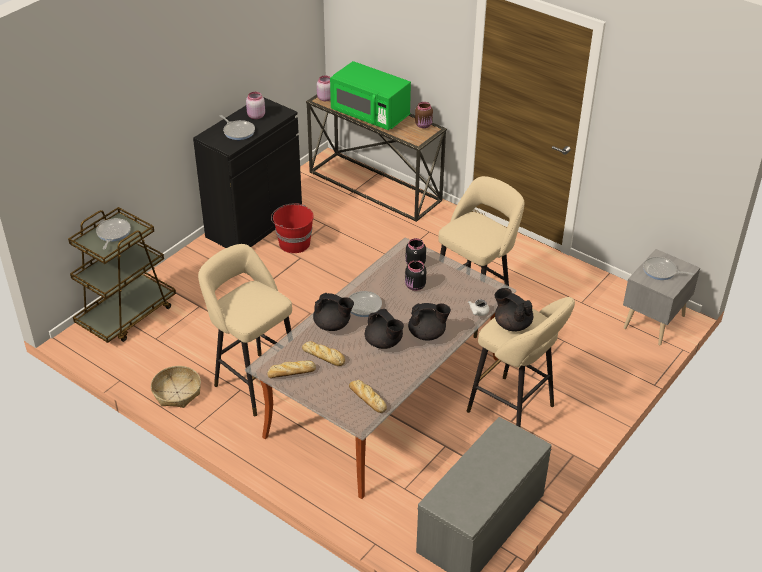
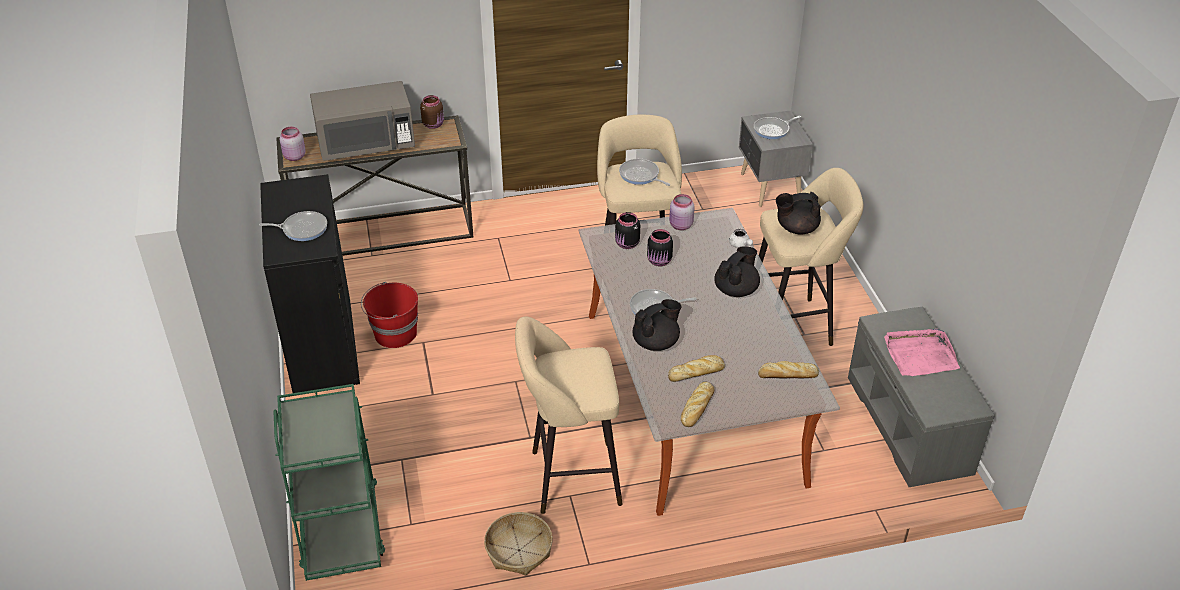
camera: 50 degrees left, 0 degrees up
(113, 233) = (315, 426): frying pan -> frying pan (640, 175)
(127, 315) = (340, 528): brown cart -> green cart
(255, 116) = (293, 204): pink jar -> pink jar (680, 226)
(370, 114) = (366, 145): green microwave -> grey microwave
(384, 343) = (719, 323): black teapot -> none
(492, 466) = (919, 355): none -> pink tray

